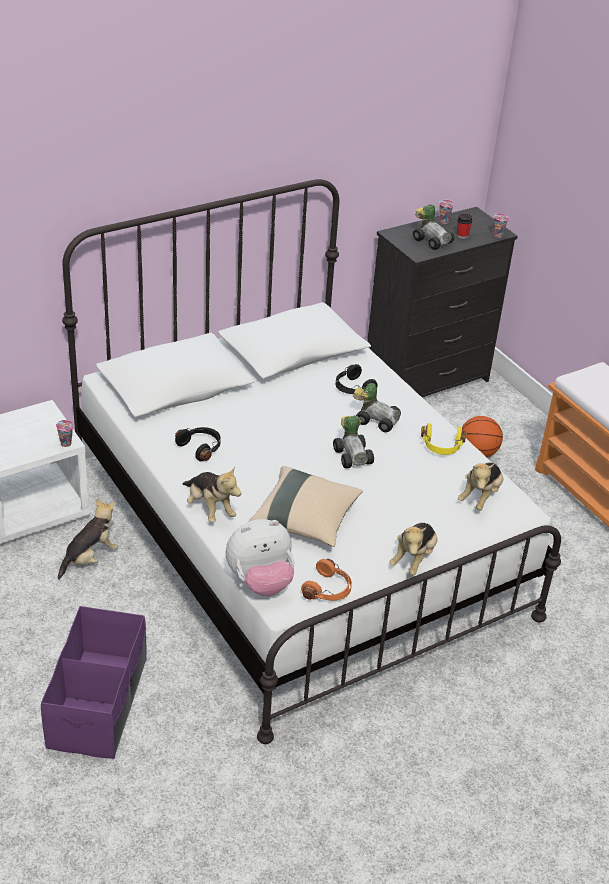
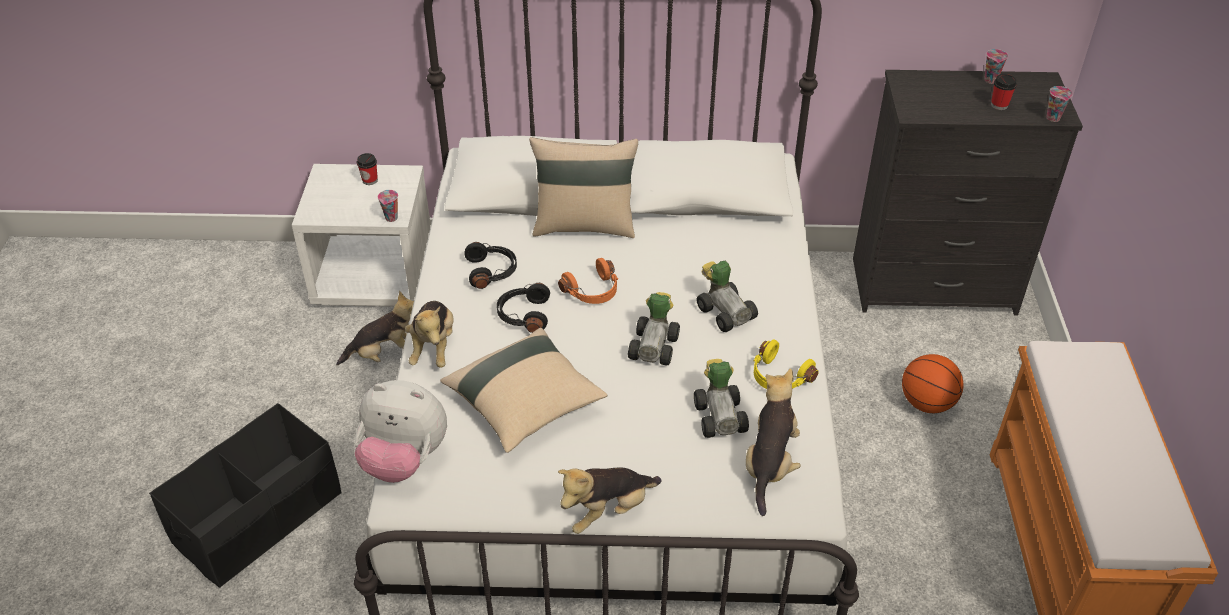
camera: 35 degrees right, 5 degrees up
(21, 423) = (370, 180): none -> cup
(98, 703) = (259, 518): purple storage box -> black storage box
(235, 397) = (584, 225): none -> beige pillow
(328, 590) = (469, 504): orange headphones -> orange headphones (593, 292)
(353, 388) = (733, 262): black headphones -> black headphones (523, 315)
(431, 240) = (949, 99): toy car -> toy car (720, 414)
(480, 496) = (770, 464): plush toy -> plush toy turned 135 degrees clockwise

